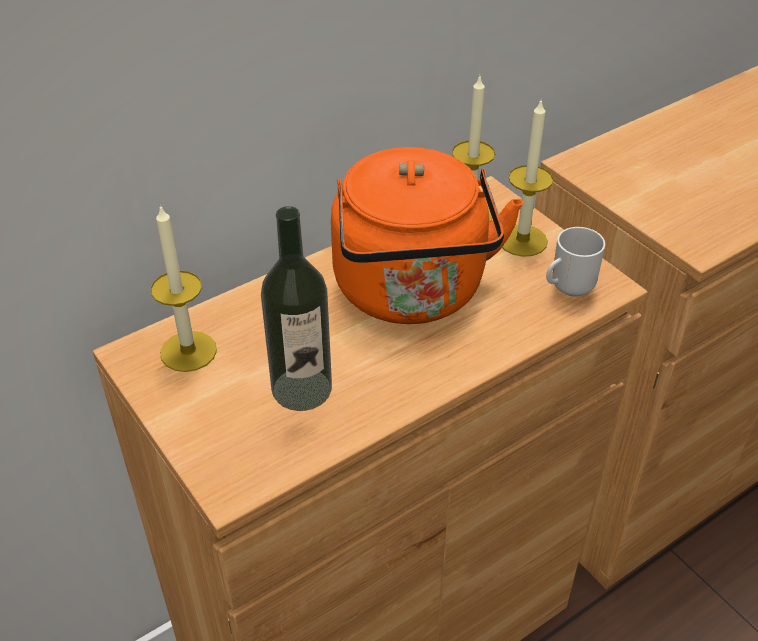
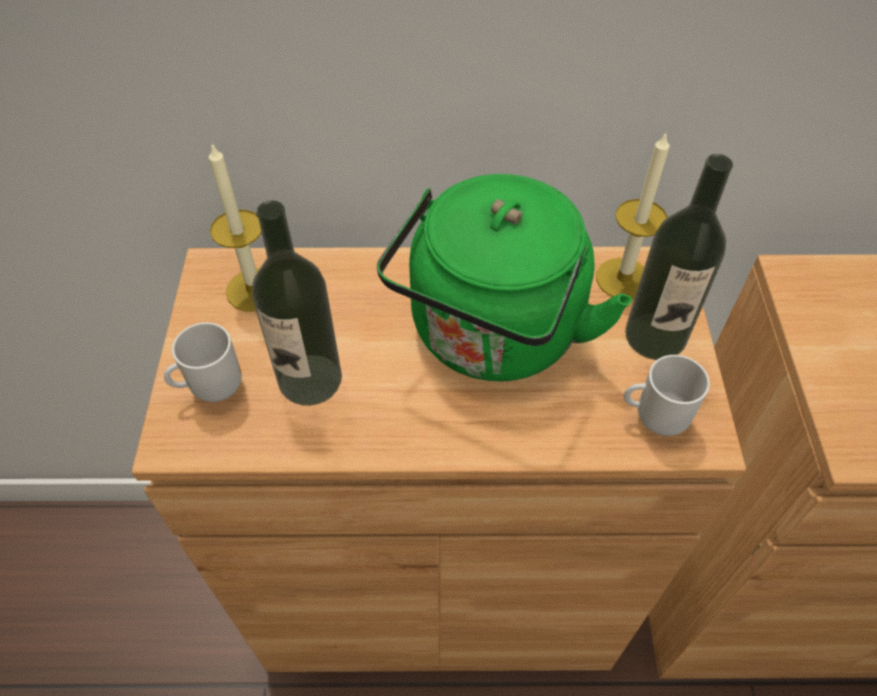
camera: 35 degrees right, 10 degrees up
(226, 434) = (213, 387): none -> mug
(412, 293) = (492, 337): orange kettle -> green kettle
(522, 240) = (655, 336): candle -> bottle

